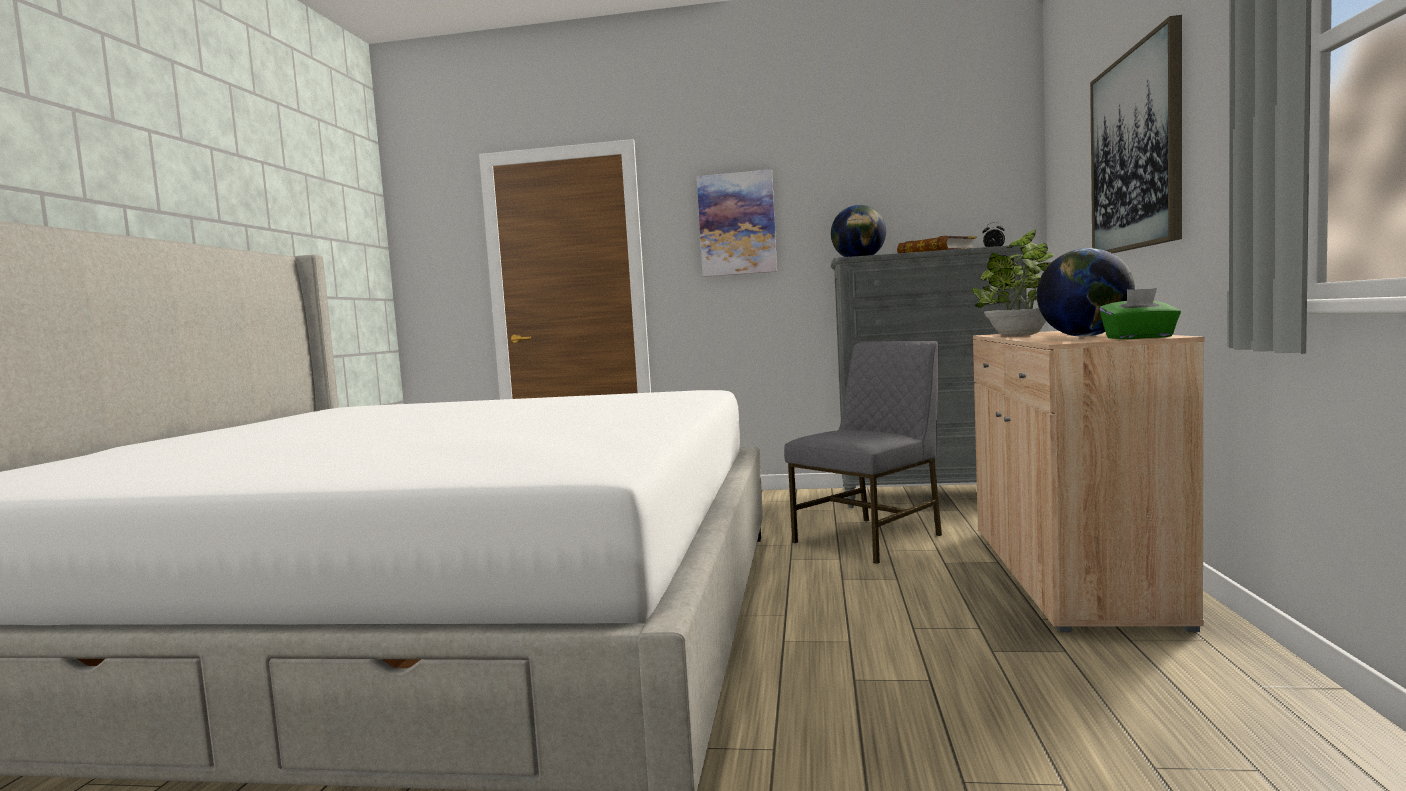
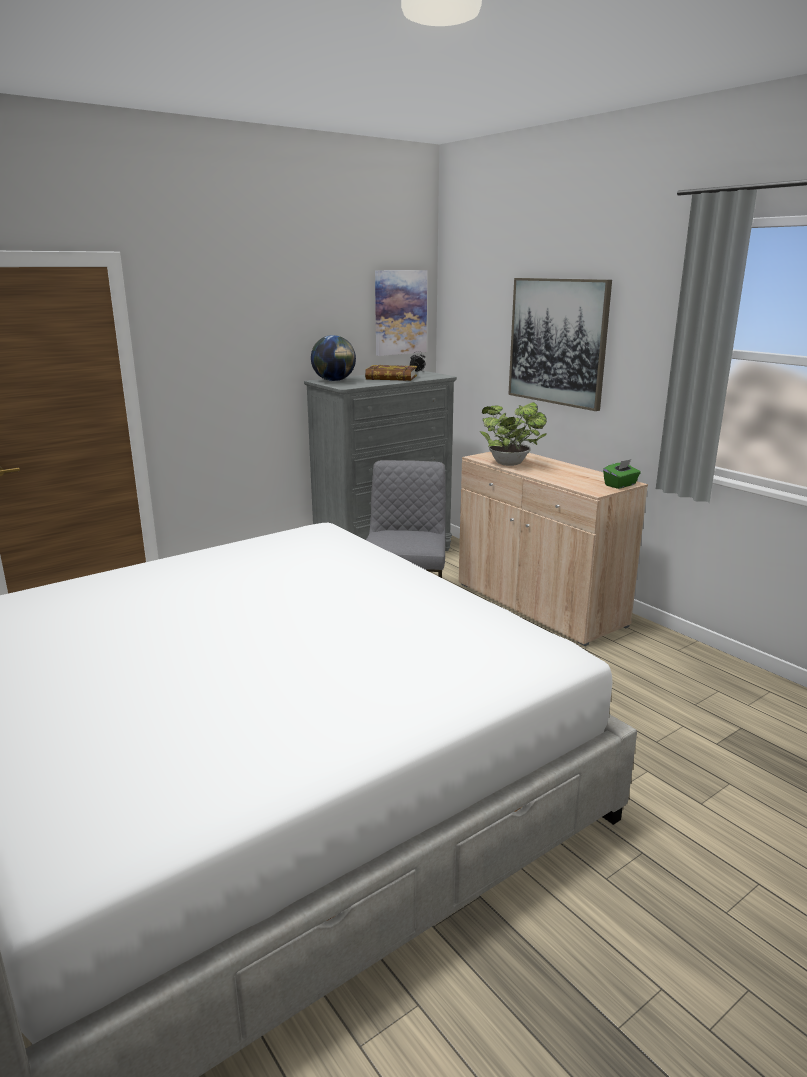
camera: 45 degrees left, 15 degrees up
(737, 224) = (225, 344): picture -> picture (400, 312)
(1085, 336) = (573, 475): globe -> none

